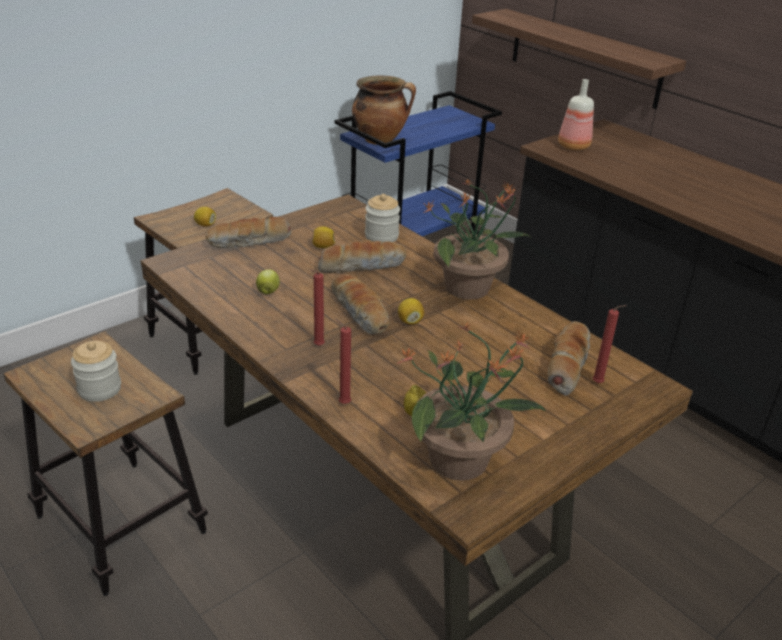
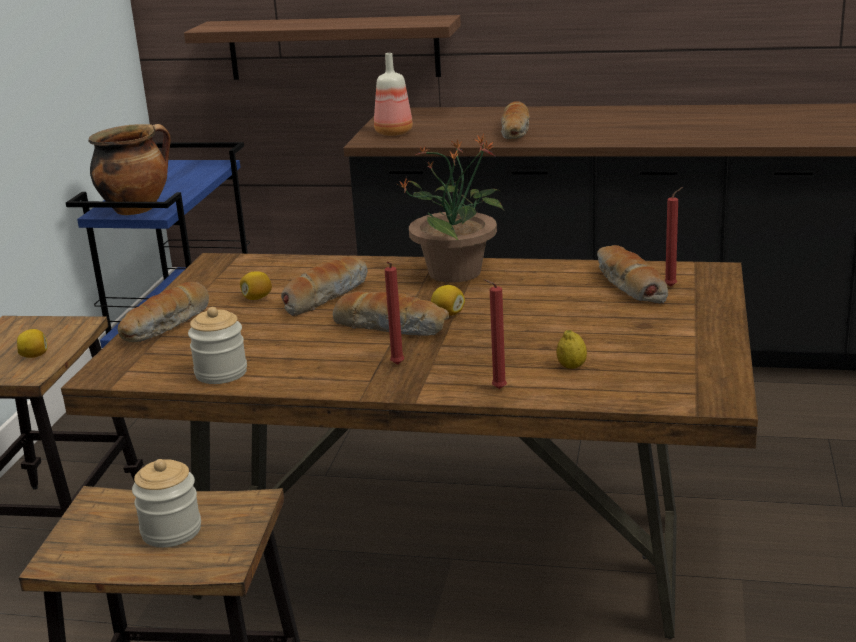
camera: 35 degrees left, 10 degrees down
(268, 292) = (267, 351): apple -> none
(381, 236) = (303, 269): jar -> jar (221, 373)
(460, 460) = (660, 376): potted plant -> none
(665, 181) = (516, 131): none -> bread

